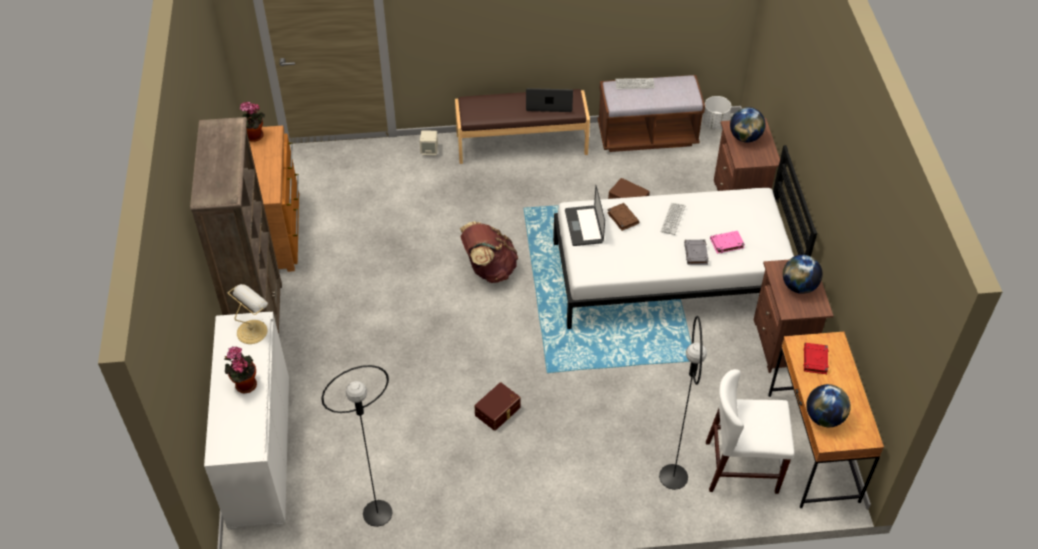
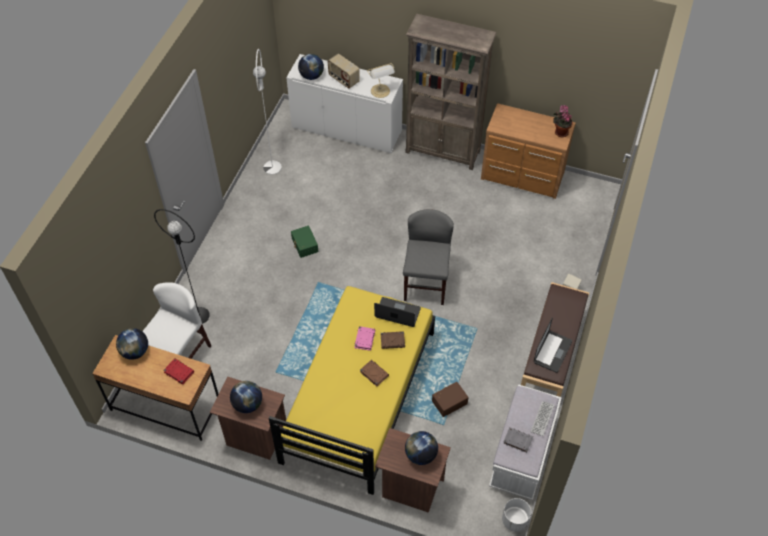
camera: 115 degrees right, 5 degrees up
(244, 384) = (343, 79): potted plant -> radio
(252, 427) = (311, 76): none -> globe
(377, 513) = (272, 167): black floor lamp -> white floor lamp
(489, 269) = (426, 284): brown backpack -> grey chair
(498, 411) = (304, 245): brown storage box -> green storage box
(647, 135) = (522, 455): brown bench -> white bench
(671, 275) = (358, 395): white bed -> yellow bed
(672, 219) = (373, 374): keyboard -> brown book
(696, 254) = (330, 371): grey book -> grey book (517, 440)
(726, 243) = (328, 396): pink book -> pink book (364, 339)

